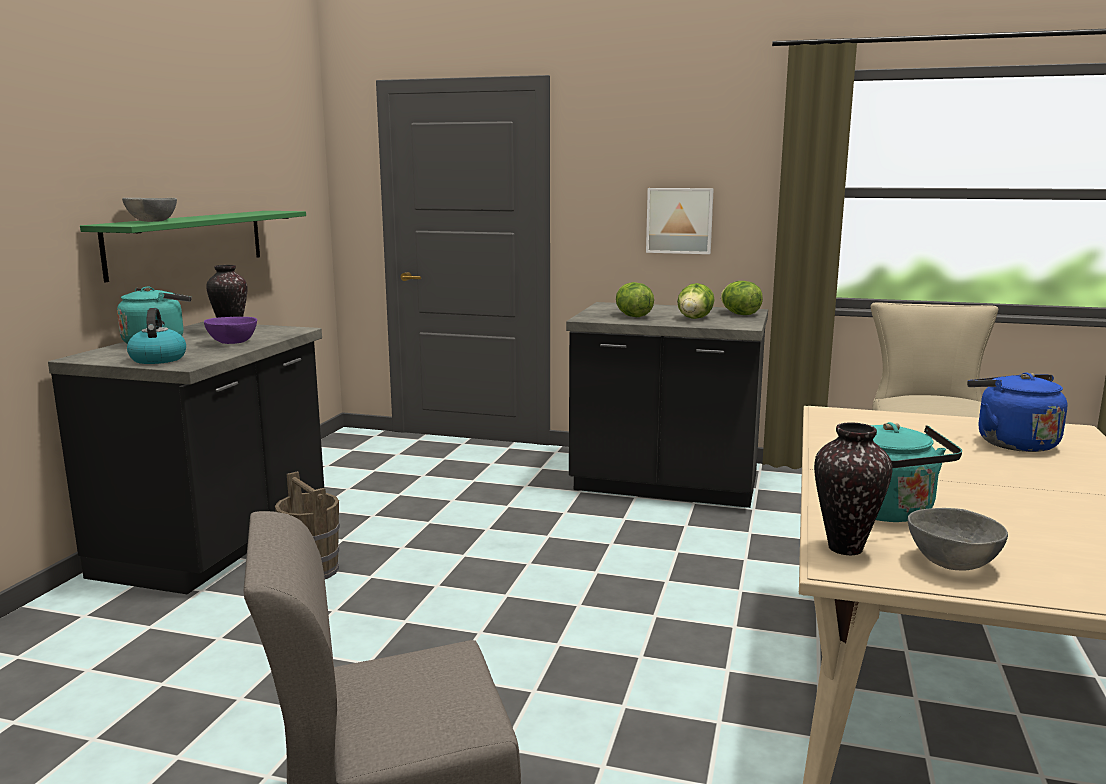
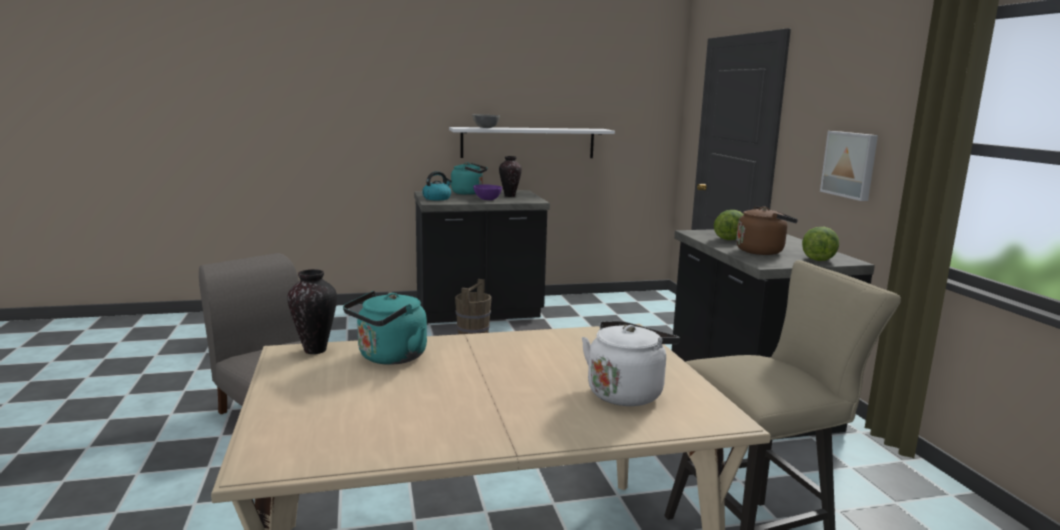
camera: 60 degrees right, 0 degrees up
(188, 242) = (528, 143): green shelf -> white shelf
(694, 318) = (762, 251): lettuce -> brown kettle
(951, 564) = (305, 375): grey bowl -> none
(1011, 443) = (626, 392): blue kettle -> white kettle

